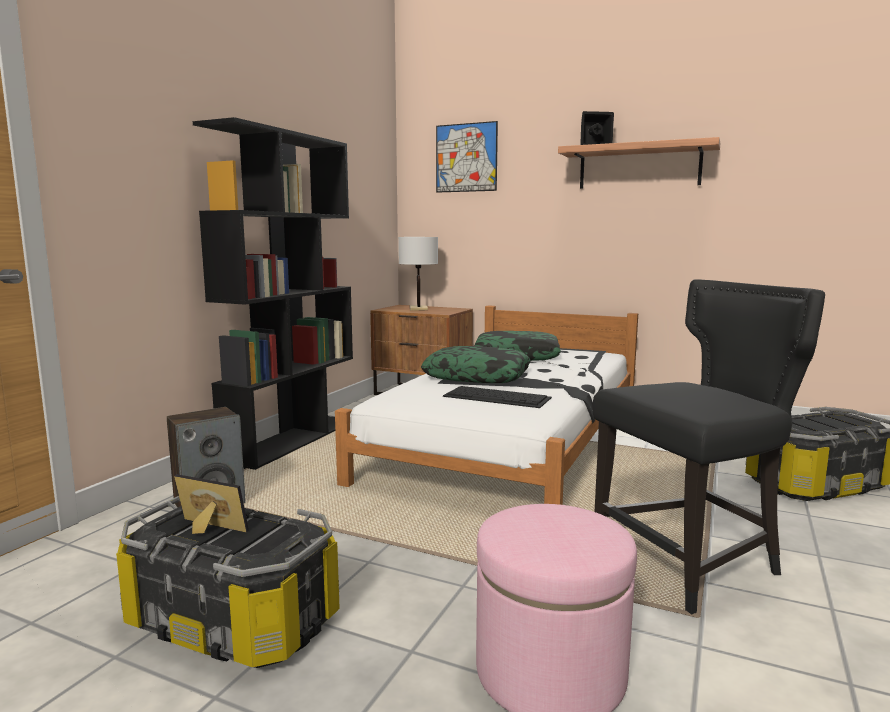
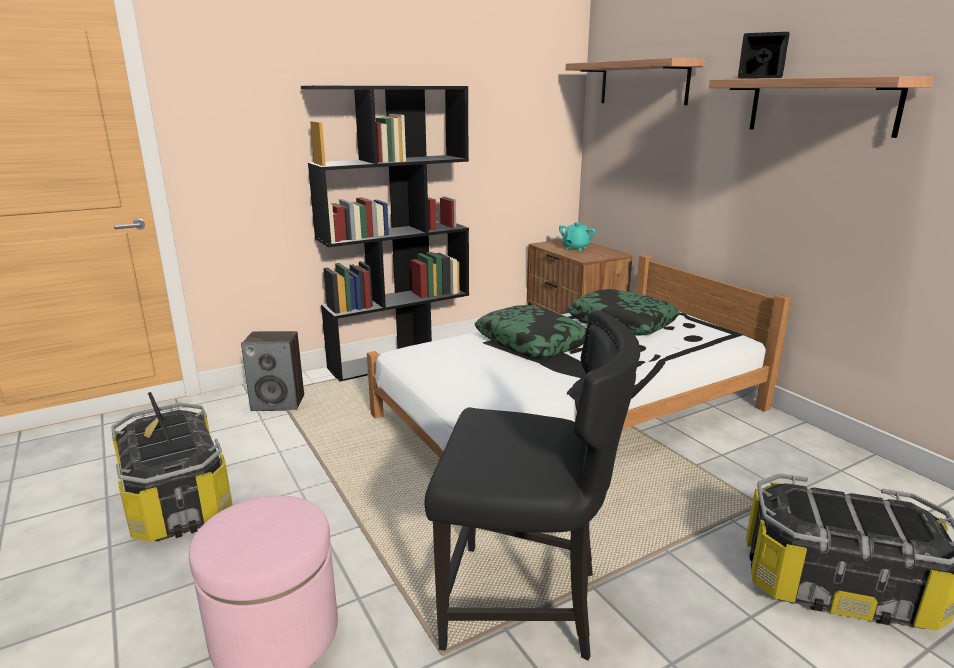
camera: 35 degrees right, 10 degrees up
(418, 309) = (576, 248): white table lamp -> turquoise teapot
(466, 158) = (643, 83): picture -> shelf
(498, 397) = (499, 374): keyboard -> none

